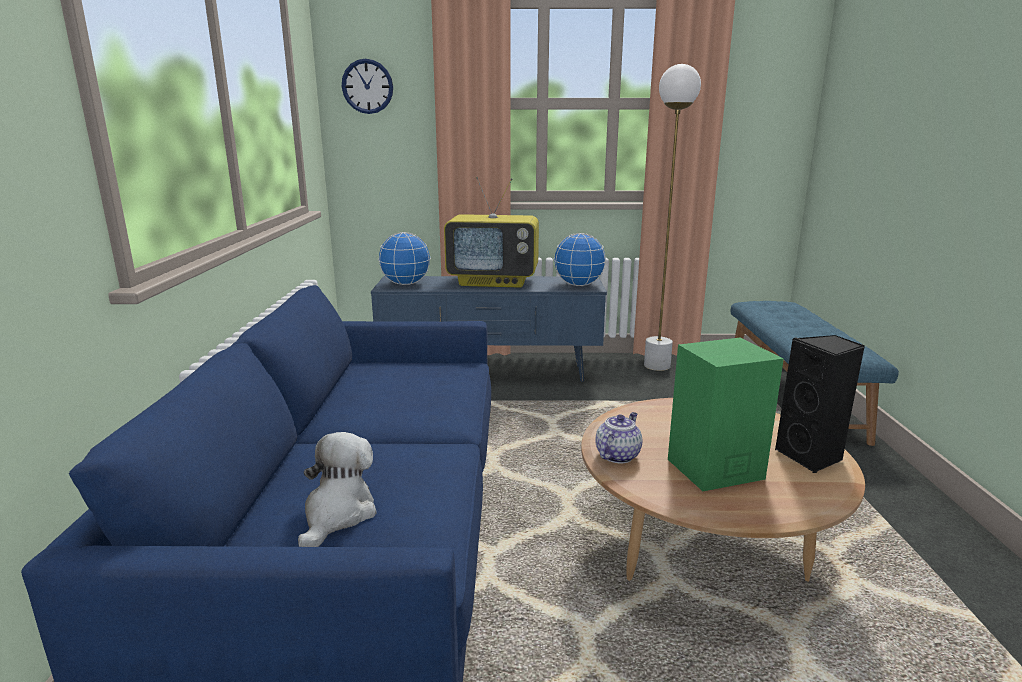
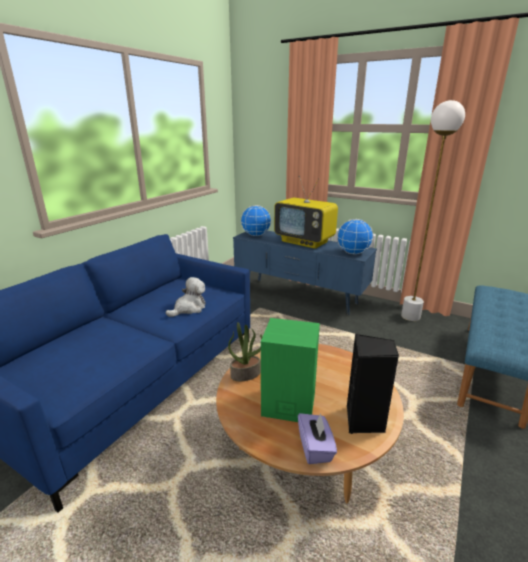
camera: 30 degrees right, 5 degrees up
(338, 514) = (64, 360): plush toy -> plush toy (189, 308)
(367, 86) = (256, 116): wall clock -> none
(617, 455) = (246, 374): teapot -> potted plant
(803, 499) = (315, 448): none -> purple tissue box

